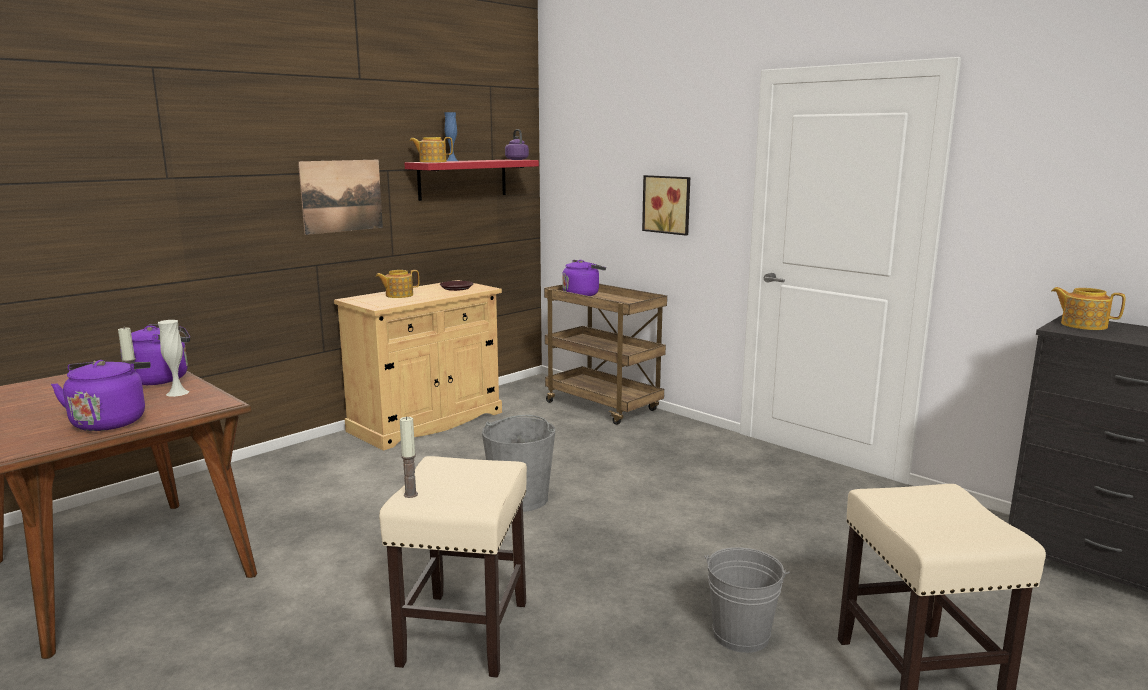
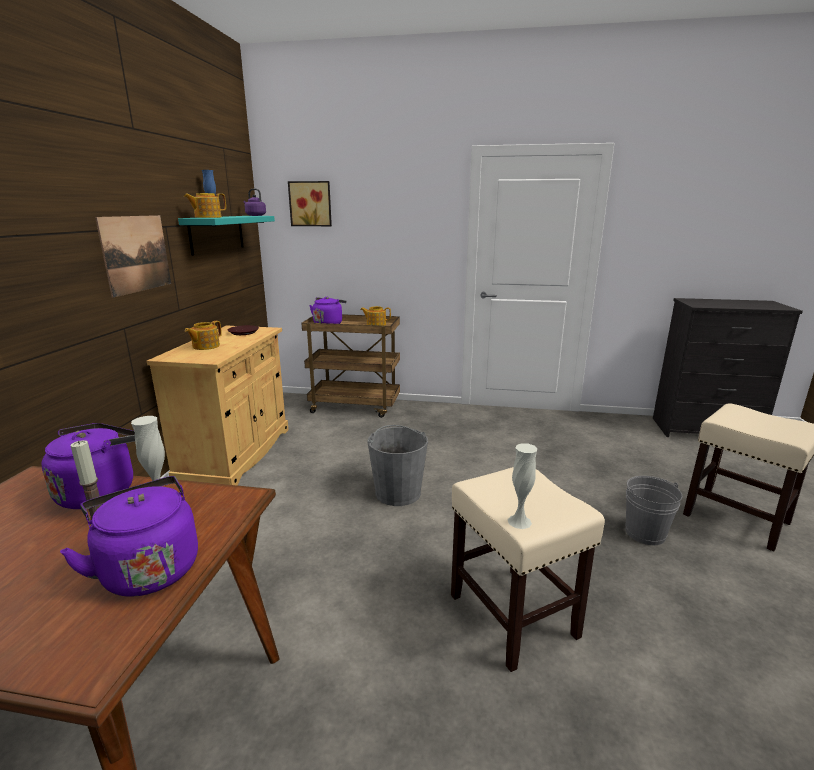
camera: 35 degrees left, 5 degrees up
(410, 494) = (519, 521): candle -> white vase
(463, 179) = (217, 234): red shelf -> turquoise shelf
(668, 204) = (393, 248): picture -> picture (311, 204)
(1082, 325) = (698, 302): teapot -> teapot (376, 324)

